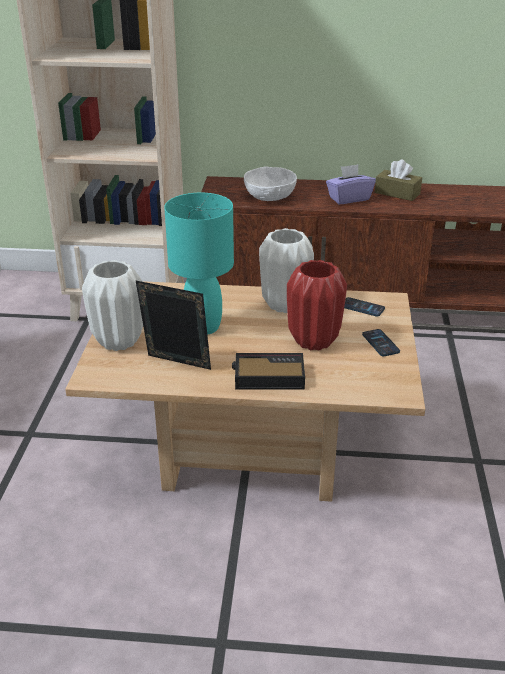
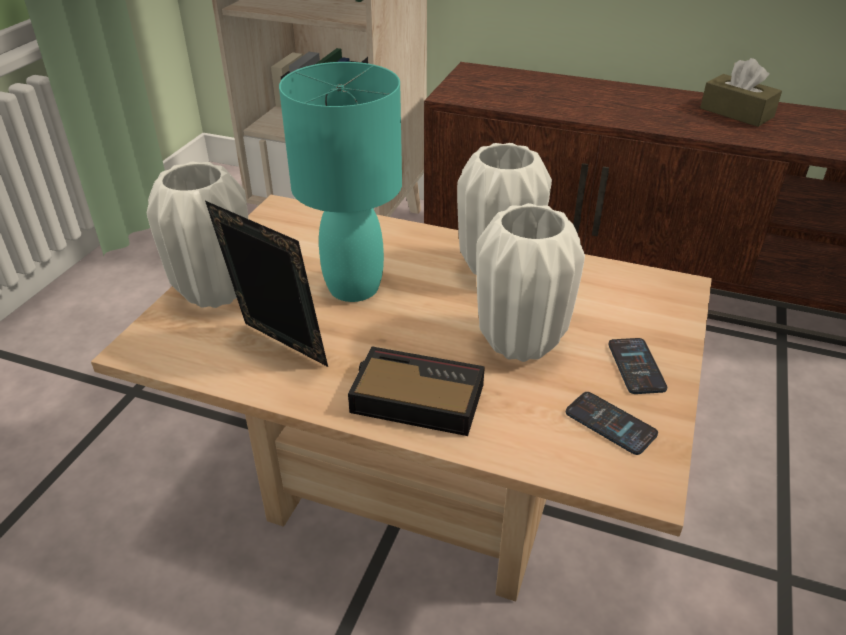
camera: 15 degrees right, 5 degrees up
(270, 197) = (537, 98): white bowl -> none
(314, 341) = (521, 343): red vase -> white vase
(349, 198) = (656, 113): purple tissue box -> none
(362, 307) = (625, 293): phone -> phone (610, 423)

